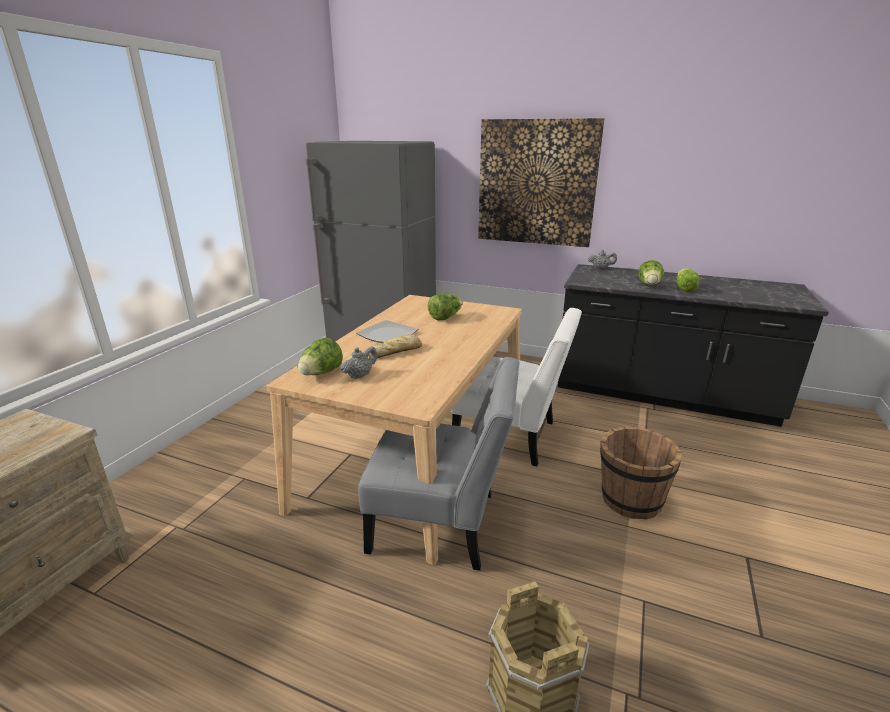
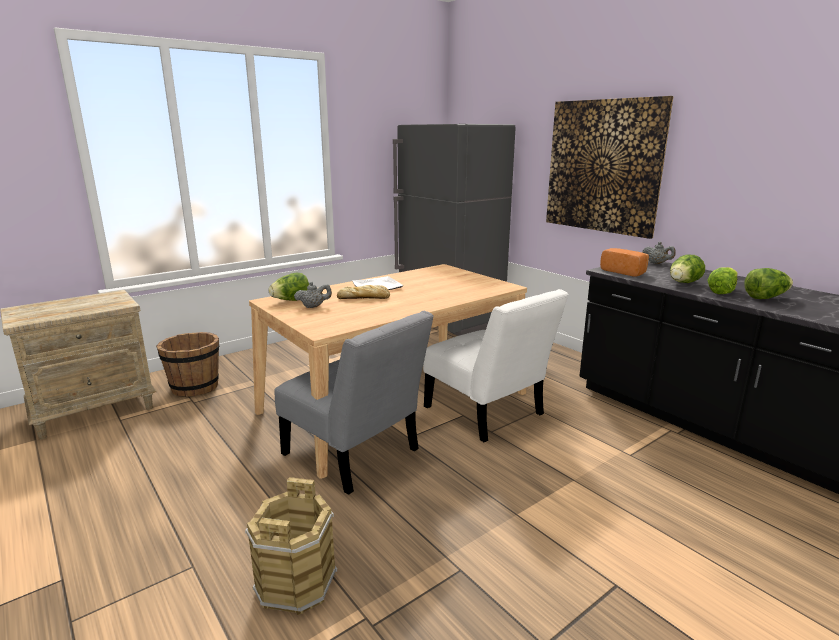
camera: 30 degrees right, 5 degrees down
(445, 317) = (444, 283): lettuce -> lettuce (765, 297)
(594, 281) = (624, 272): none -> bread
(630, 500) = (545, 496): brown bucket -> brown bucket (195, 387)

